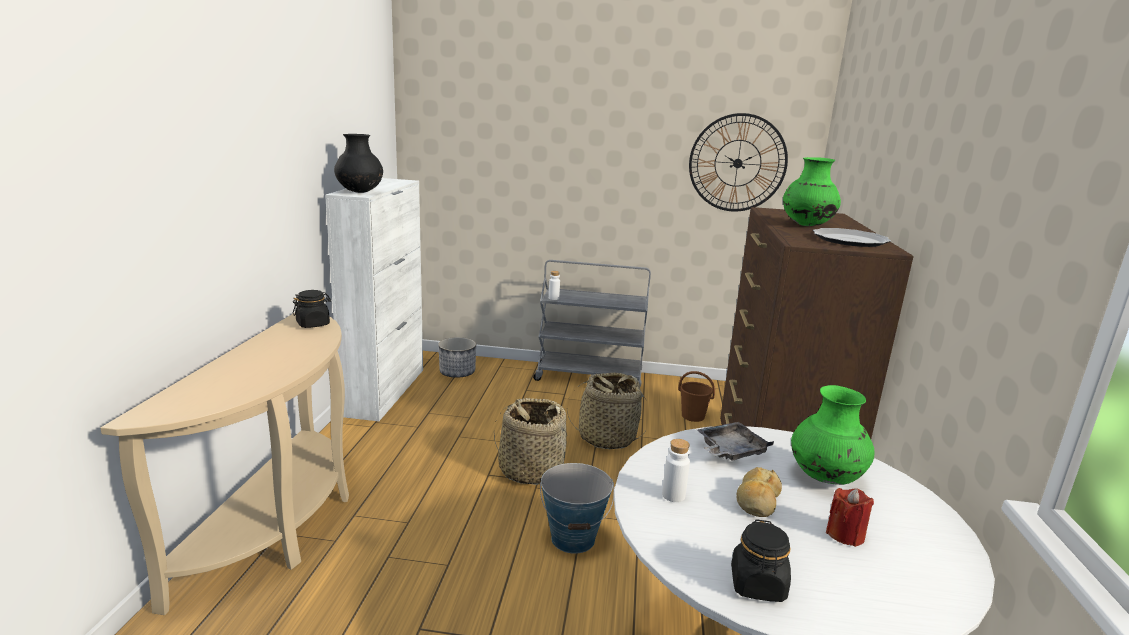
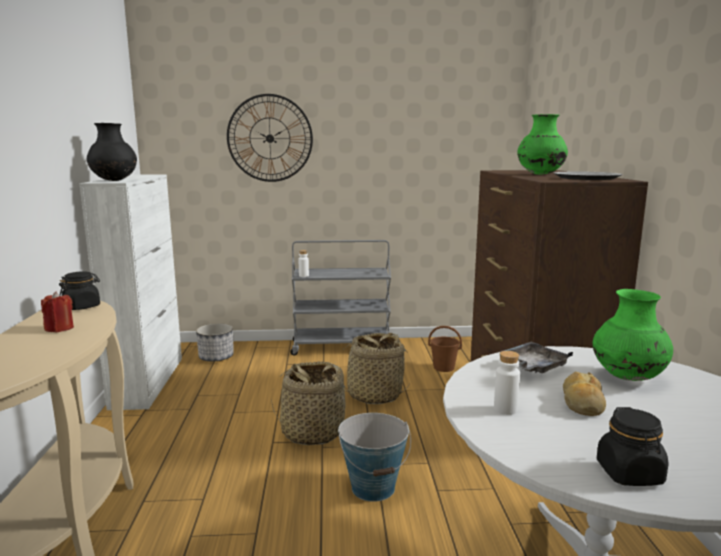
camera: 10 degrees left, 5 degrees down
(737, 163) = (453, 142): wall clock -> wall clock (270, 138)
(845, 534) = (675, 419): red candle -> red candle (59, 328)

